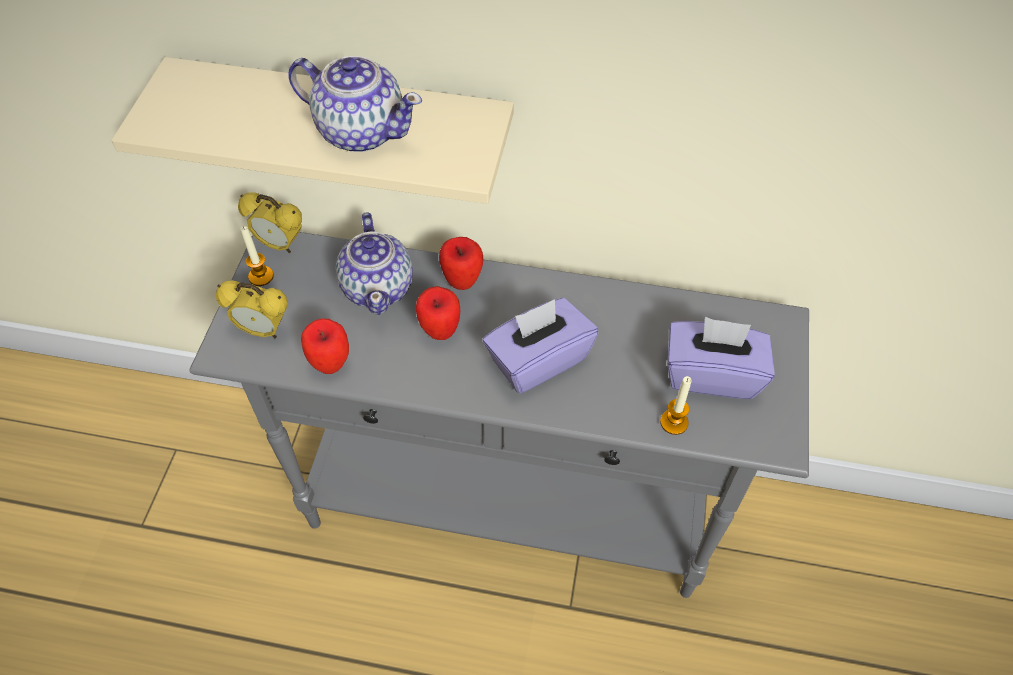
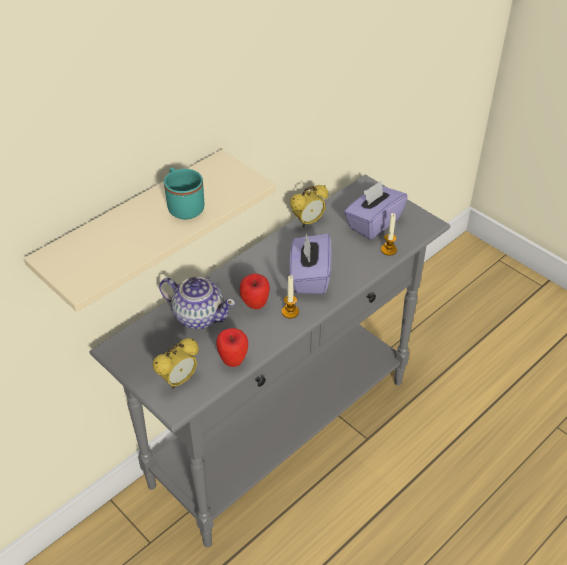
camera: 55 degrees left, 10 degrees down
(261, 276) = (135, 364): candle -> candle (290, 312)
(280, 245) = (119, 345): alarm clock -> alarm clock (308, 222)
(361, 130) = (184, 206): teapot -> turquoise mug
(462, 281) = (229, 280): apple -> none

